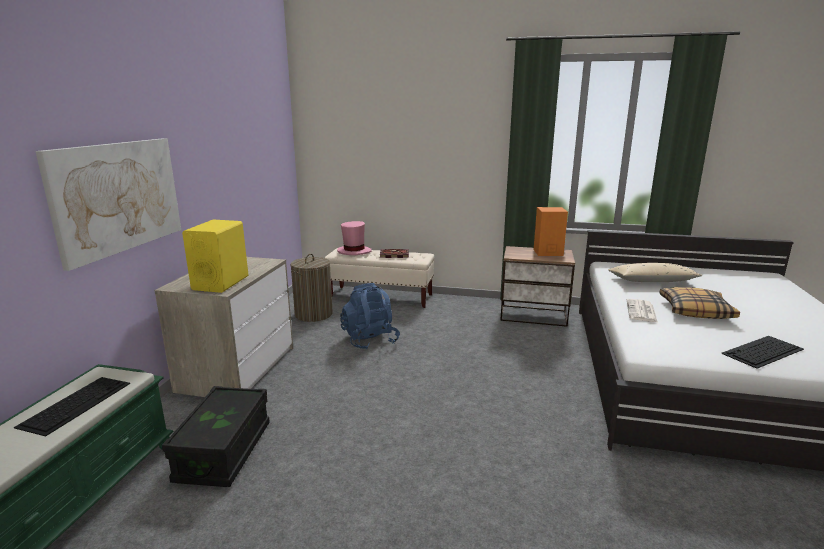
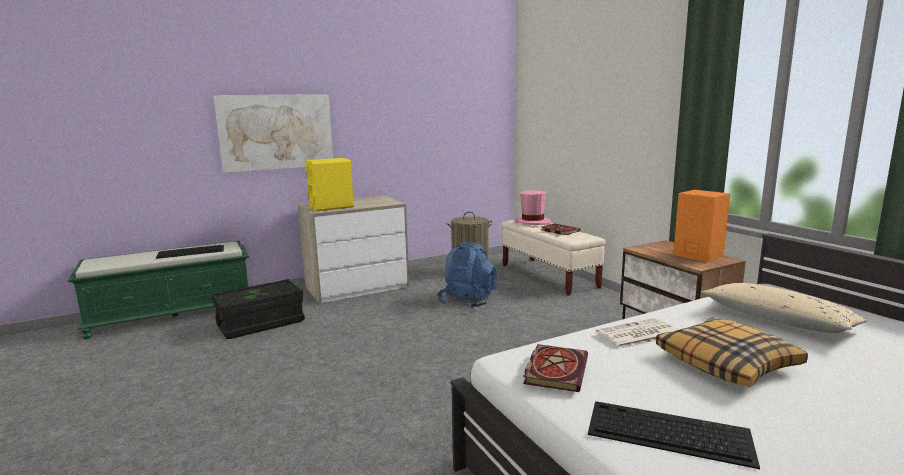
camera: 50 degrees right, 5 degrees down
(675, 346) = (555, 369): none -> book

